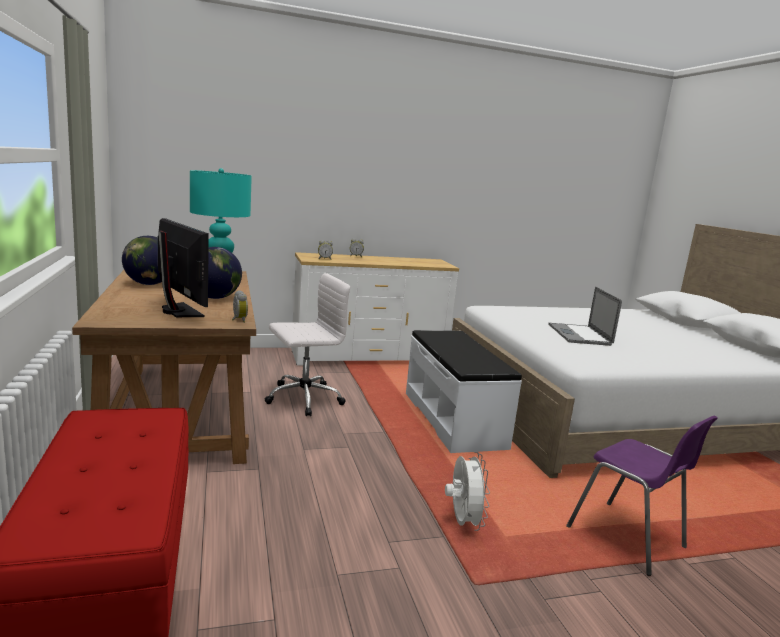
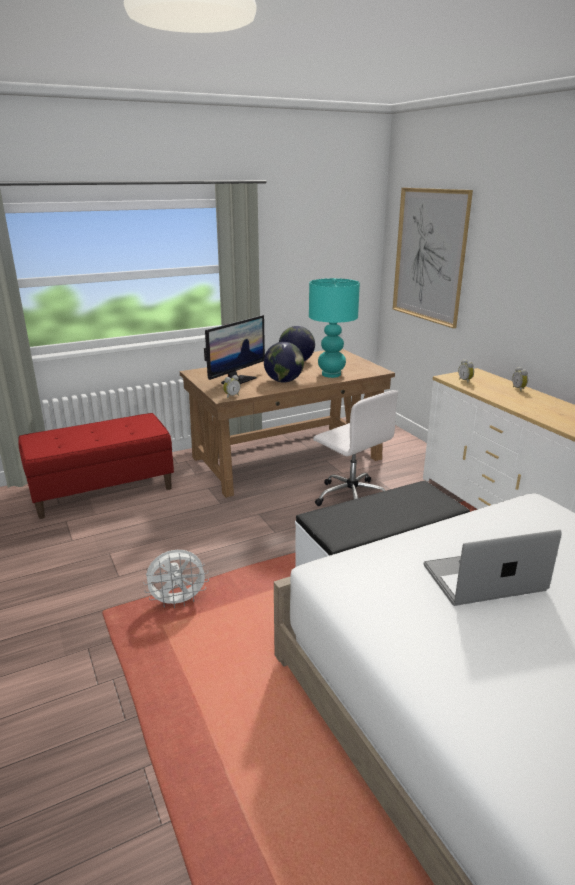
camera: 80 degrees right, 10 degrees up
(203, 152) = (429, 256): none -> picture
(628, 539) = (178, 717): purple chair -> none

